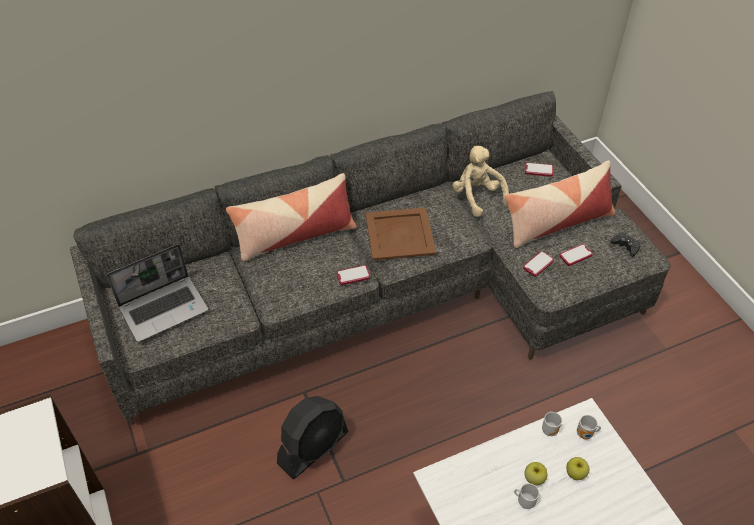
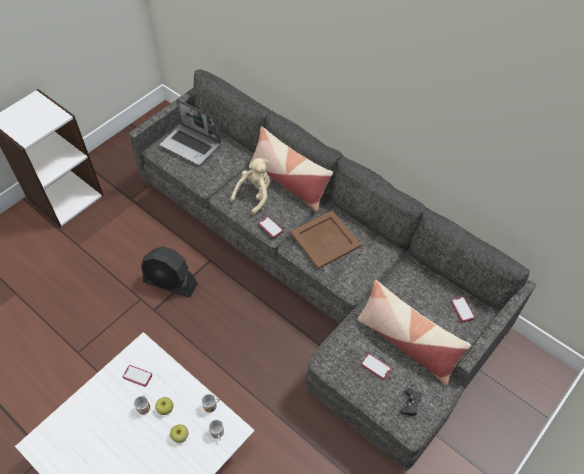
camera: 65 degrees right, 5 degrees up
(477, 196) = (401, 276): beige plush toy -> beige plush toy (255, 195)
(538, 264) = (350, 342): phone -> phone (137, 376)

